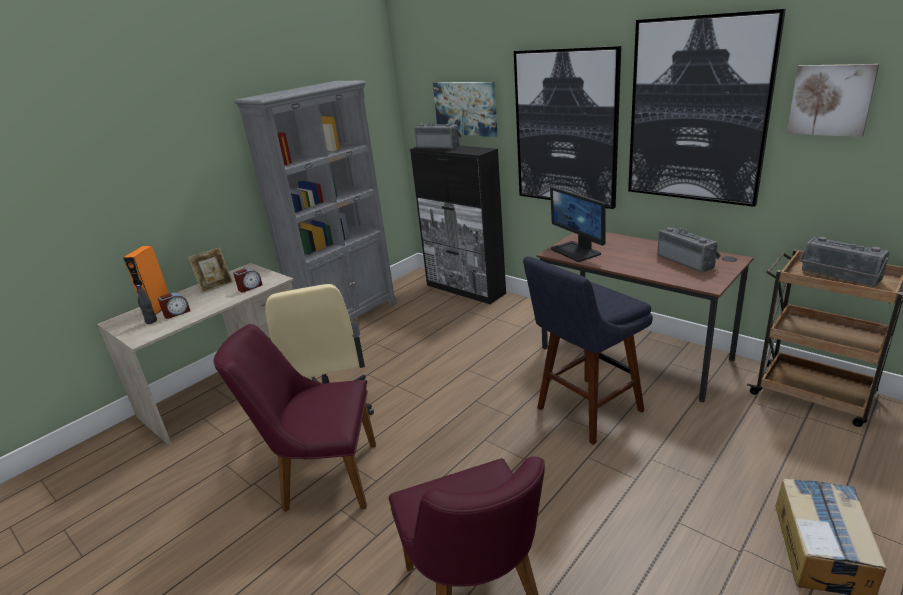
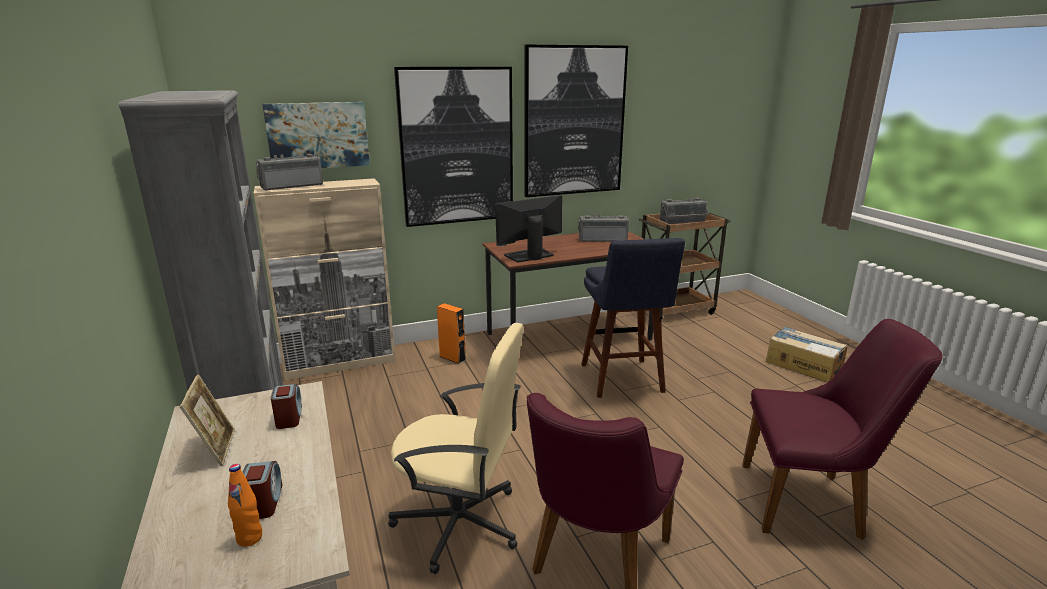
camera: 65 degrees left, 5 degrees down
(151, 321) = (249, 538): black bottle -> orange bottle
(158, 308) = (196, 526): orange speaker -> orange speaker (452, 358)
(465, 289) = (341, 363): black cabinet -> beige cabinet
(576, 251) = (529, 255): monitor -> monitor turned 150 degrees clockwise
(831, 100) = (653, 108): picture -> none

